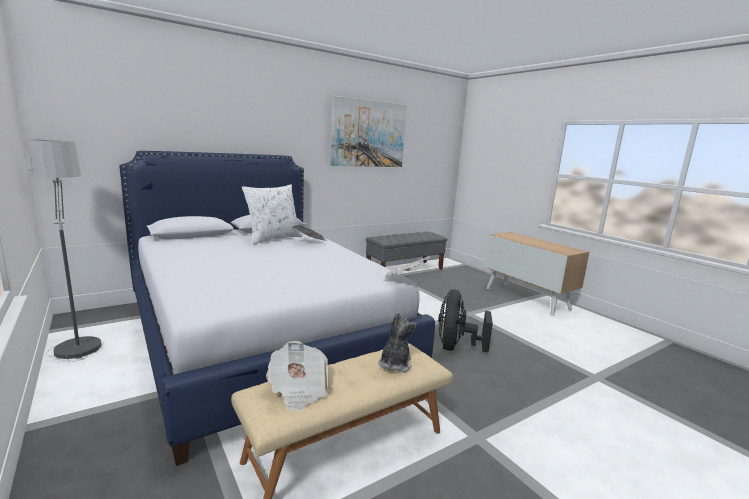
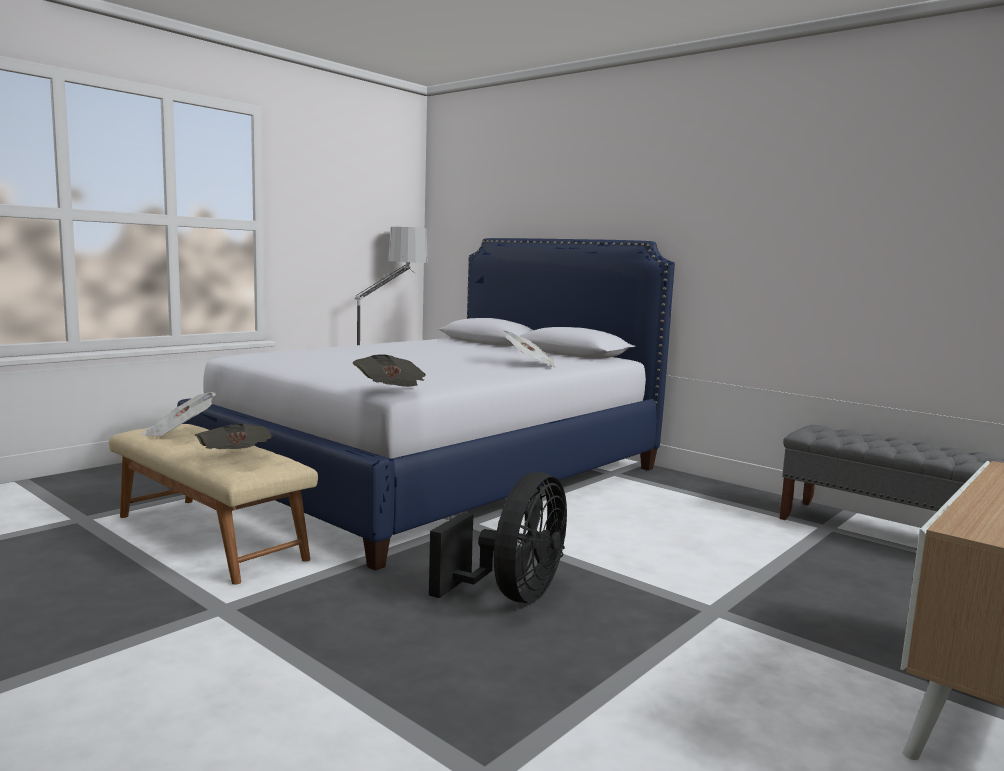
camera: 75 degrees right, 5 degrees down
(273, 238) = (523, 356): white pillow -> none
(368, 134) = (836, 190): picture -> none
(395, 364) = (235, 457): plush toy -> newspaper
(456, 347) = (512, 595): black fan -> black fan turned 120 degrees clockwise

